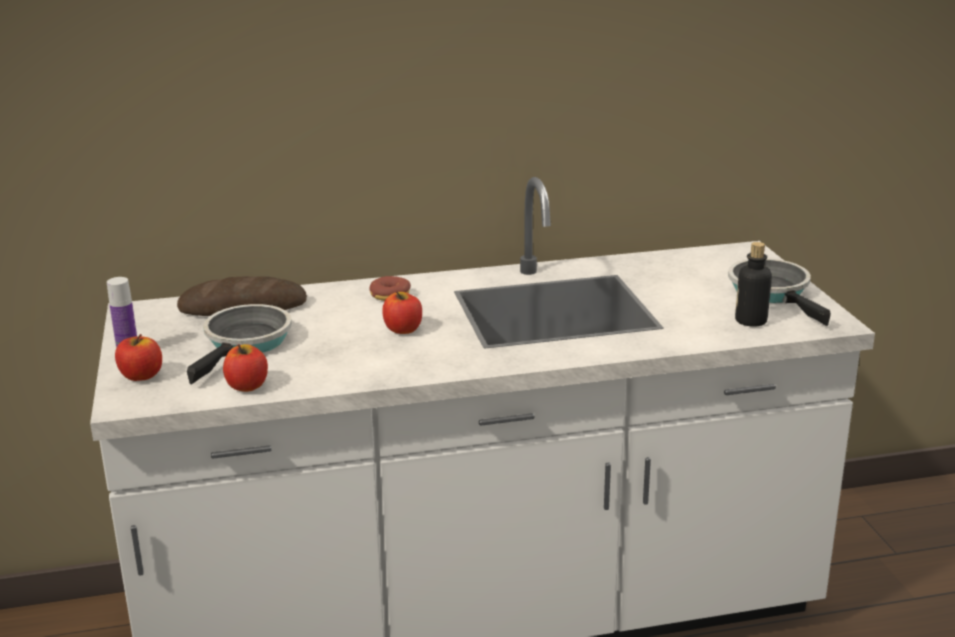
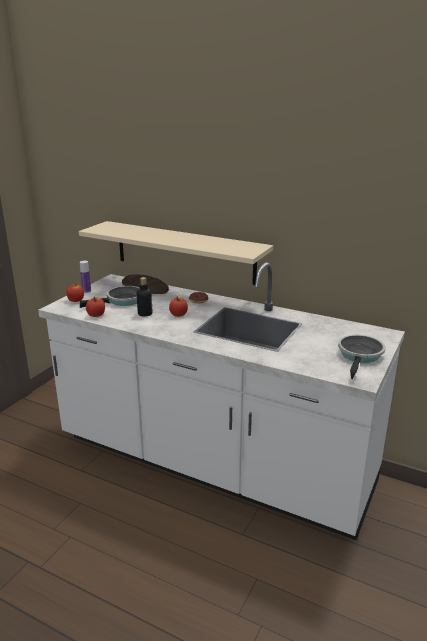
camera: 40 degrees right, 0 degrees up
(306, 204) = (184, 252): none -> beige shelf
(751, 321) = (323, 363): bottle -> bottle (145, 314)

